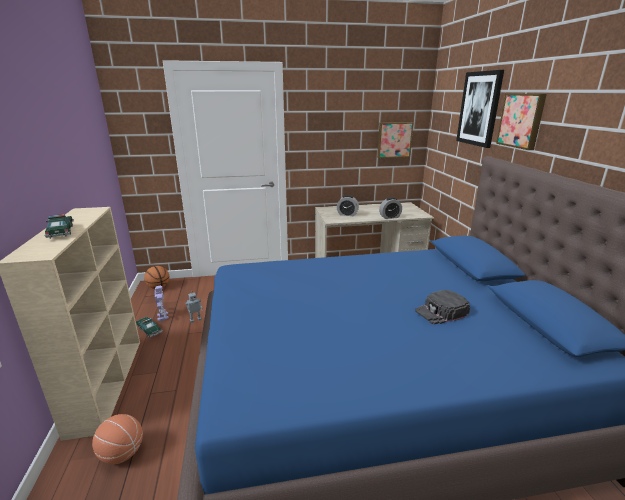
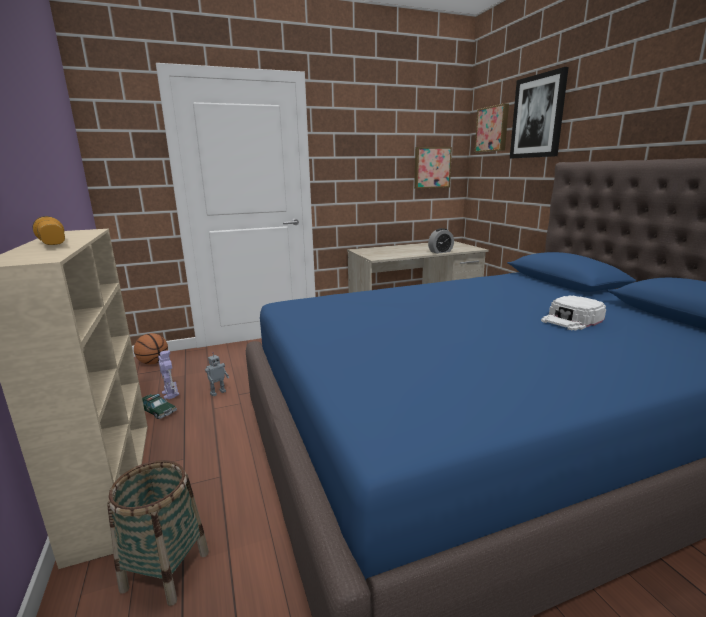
camera: 10 degrees left, 5 degrees down
(61, 232) = (53, 244): toy car -> flashlight
(122, 453) = (166, 570): basketball -> basket
(347, 214) = (390, 252): alarm clock -> none
(441, 312) = (572, 319): black cap -> white cap
(522, 120) = (599, 116): picture -> picture (492, 129)

